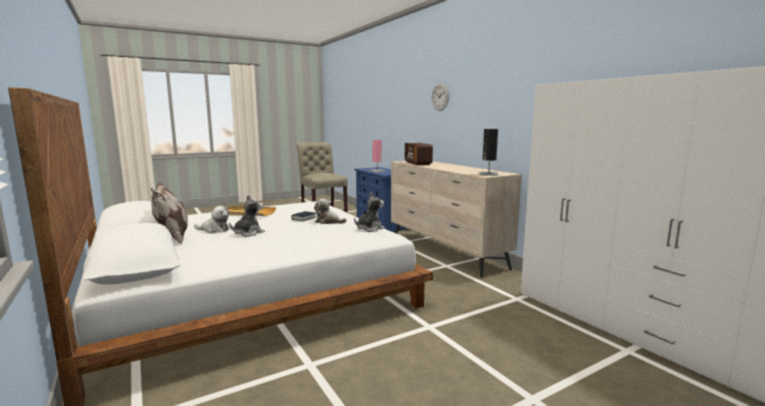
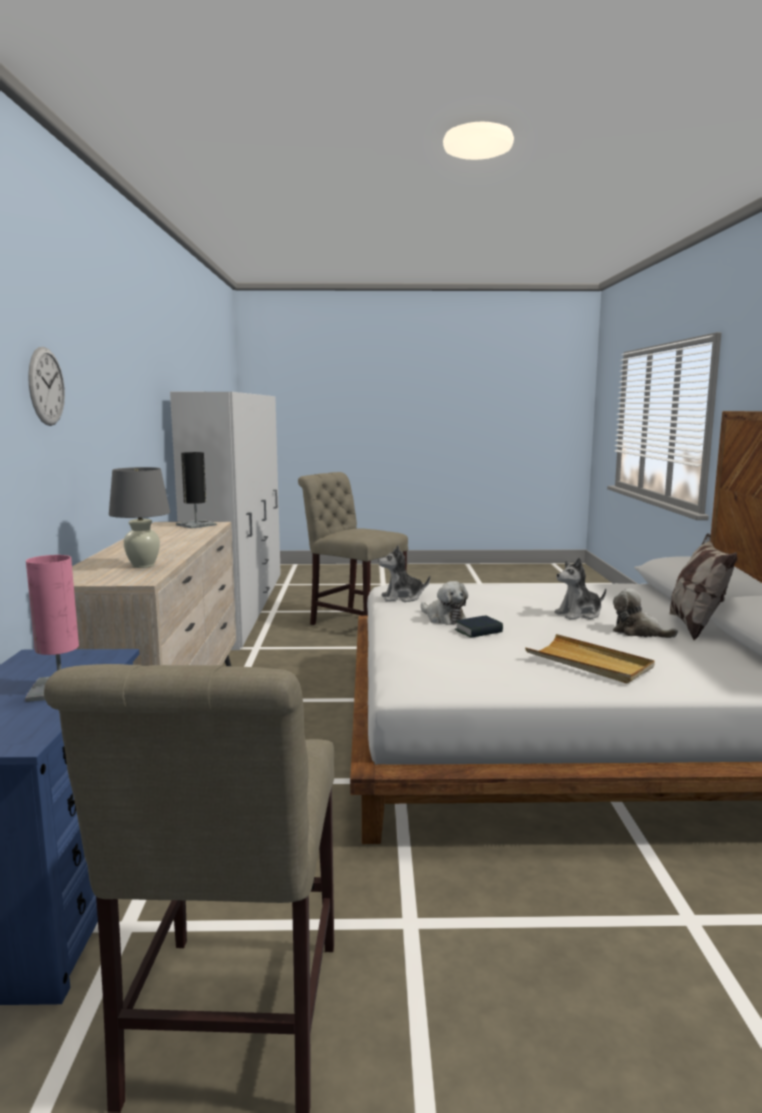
camera: 150 degrees left, 0 degrees up
(418, 163) = (143, 565): radio -> grey table lamp
(518, 356) = (354, 622): none -> beige chair

